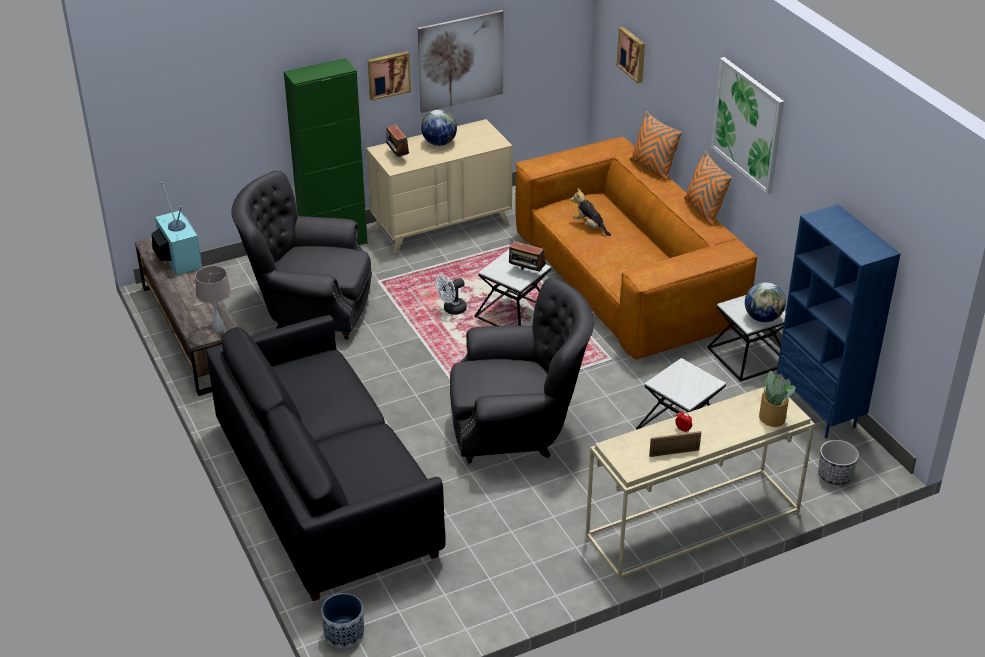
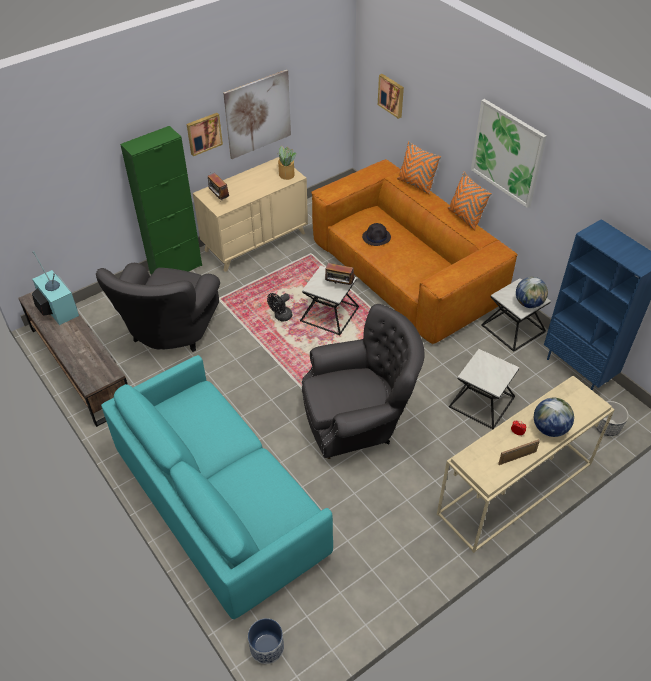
camera: 10 degrees left, 10 degrees up
(218, 328) = (105, 373): beige table lamp -> none
(310, 310) = (170, 332): grey armchair -> grey armchair turned 75 degrees counterclockwise
(325, 489) = (219, 503): black sofa -> turquoise sofa
(439, 143) = (249, 182): globe -> globe (549, 428)
(451, 310) = (281, 317): white fan -> black fan
(590, 226) = (376, 237): plush toy -> black hat
(772, 417) = (582, 409): potted plant -> potted plant (286, 174)

